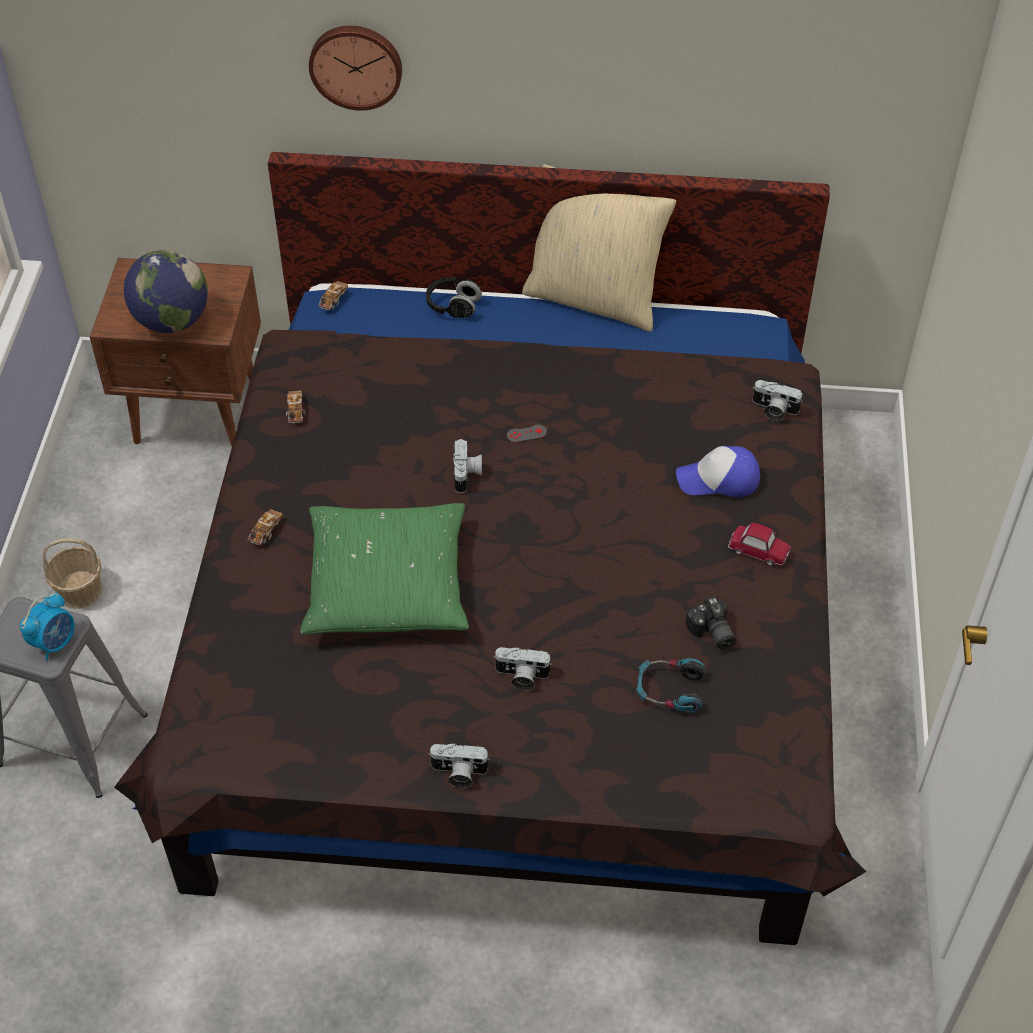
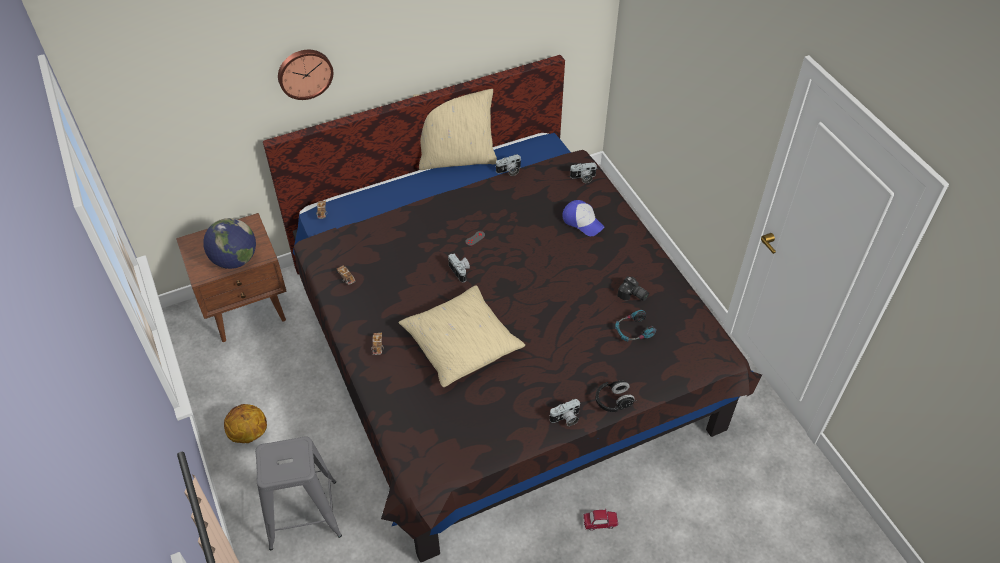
camera: 30 degrees left, 0 degrees up
(55, 642) = (299, 458): alarm clock -> none
(79, 590) = (248, 434): basket -> basketball
(387, 583) = (461, 343): green pillow -> beige pillow
(453, 306) = (389, 190): black headphones -> black headphones (613, 401)
(521, 677) = (561, 358): camera -> camera (509, 171)
(718, 480) = (582, 221): cap -> cap turned 105 degrees counterclockwise
(758, 550) = (625, 247): toy car -> toy car (600, 522)

